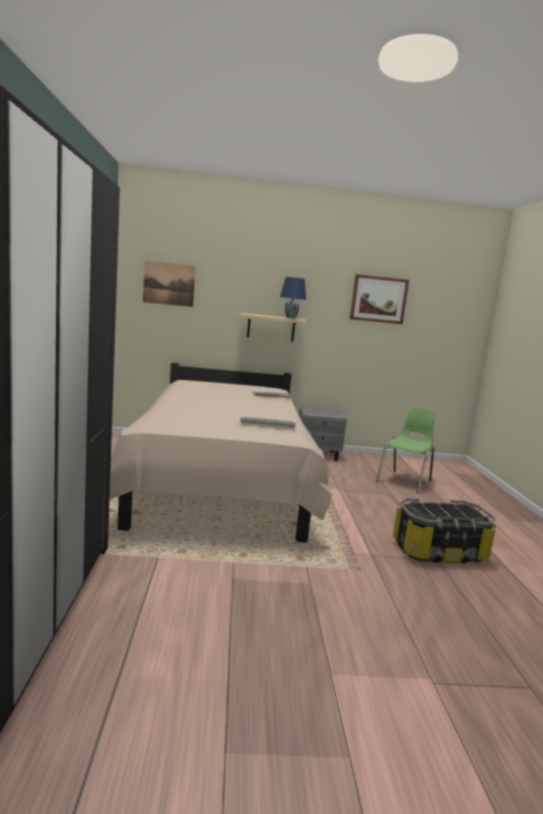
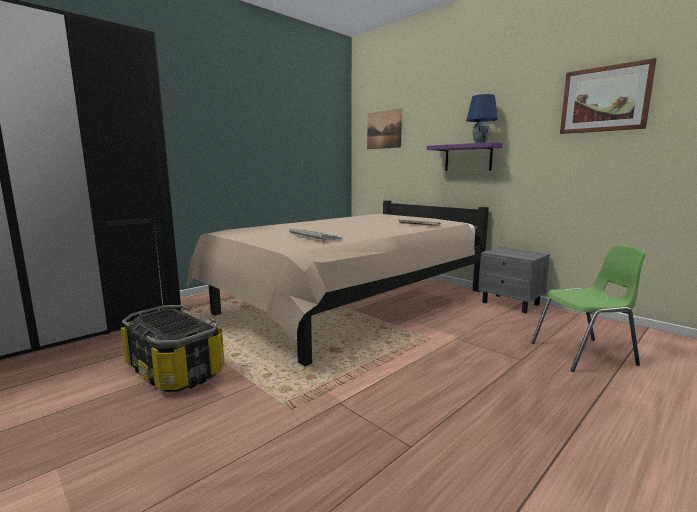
camera: 50 degrees right, 0 degrees up
(271, 327) = (468, 158): beige shelf -> purple shelf
(439, 552) = (435, 441): storage box -> storage box (174, 370)

